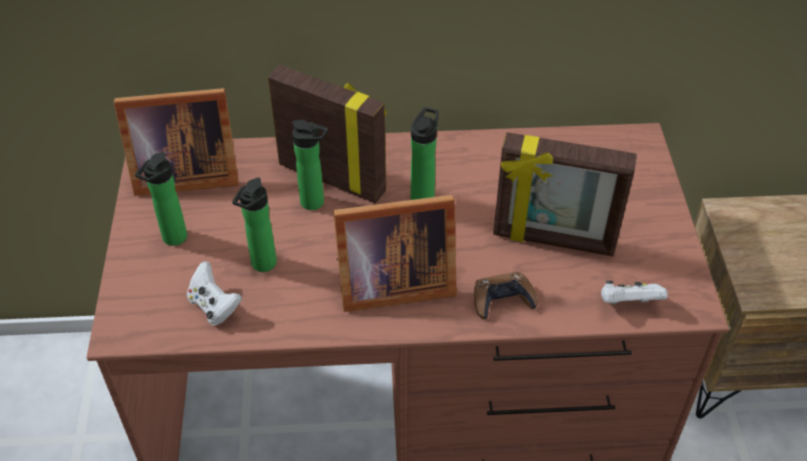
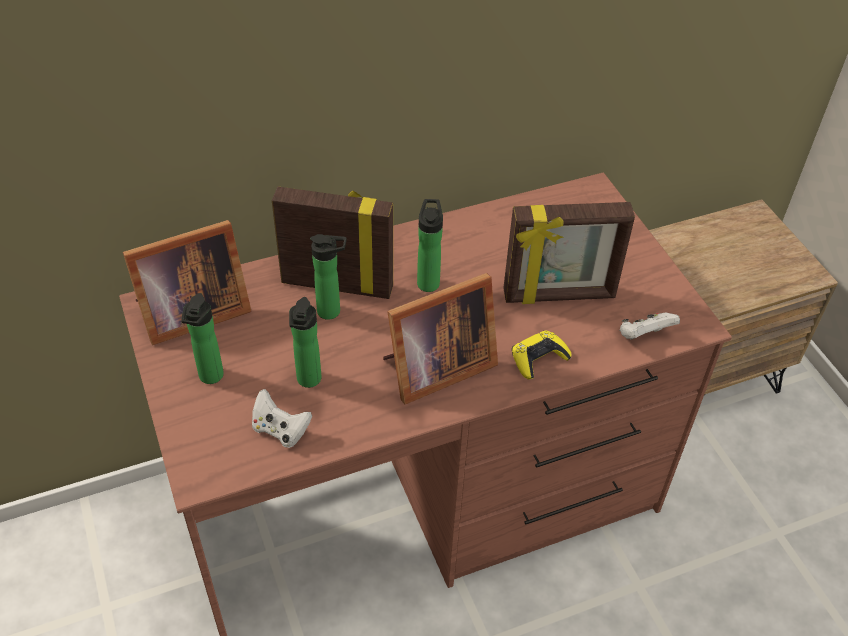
camera: 20 degrees left, 0 degrees up
(503, 300) = (538, 358): brown game controller -> yellow game controller

